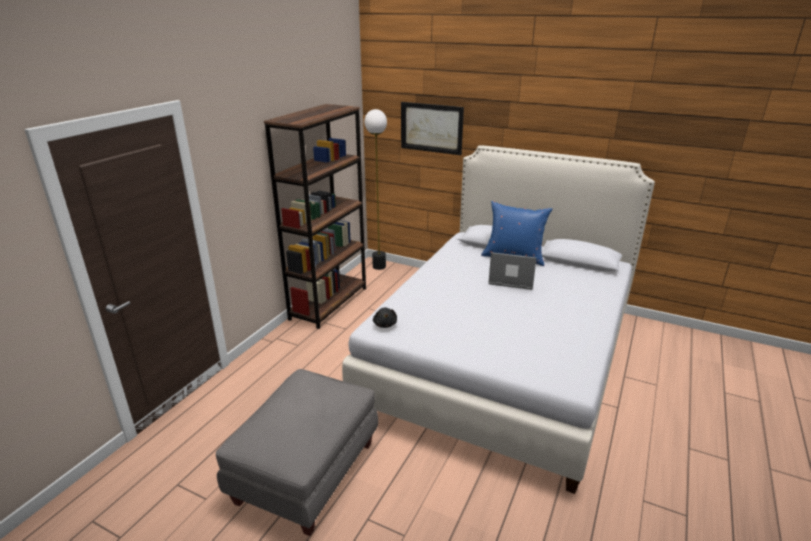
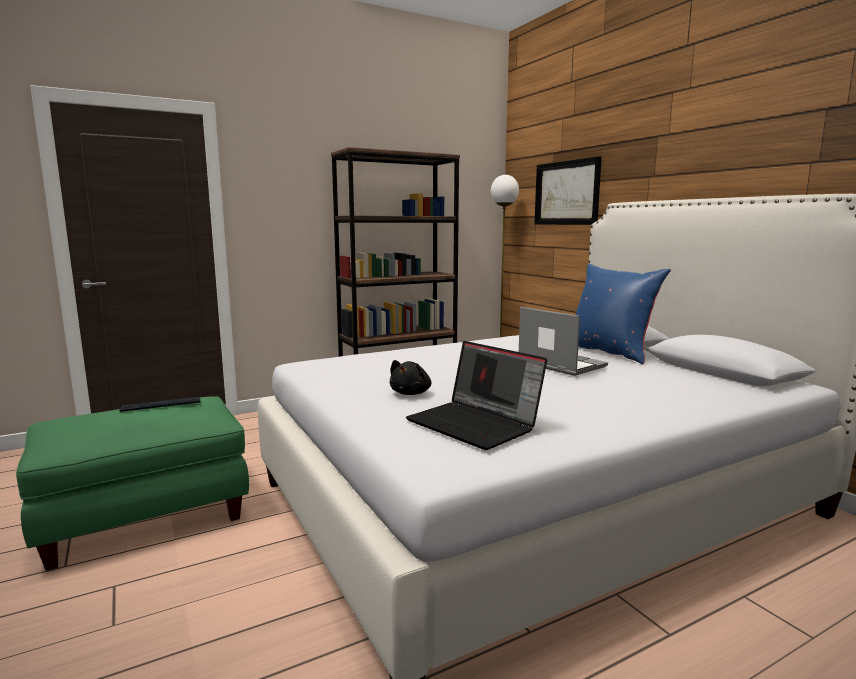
camera: 35 degrees right, 15 degrees down
(296, 395) = (161, 405): none -> keyboard
(306, 473) = (144, 516): grey ottoman -> green ottoman
(385, 324) = (321, 363): black plush toy -> black plush toy (411, 393)
(547, 349) = (476, 424): none -> laptop

